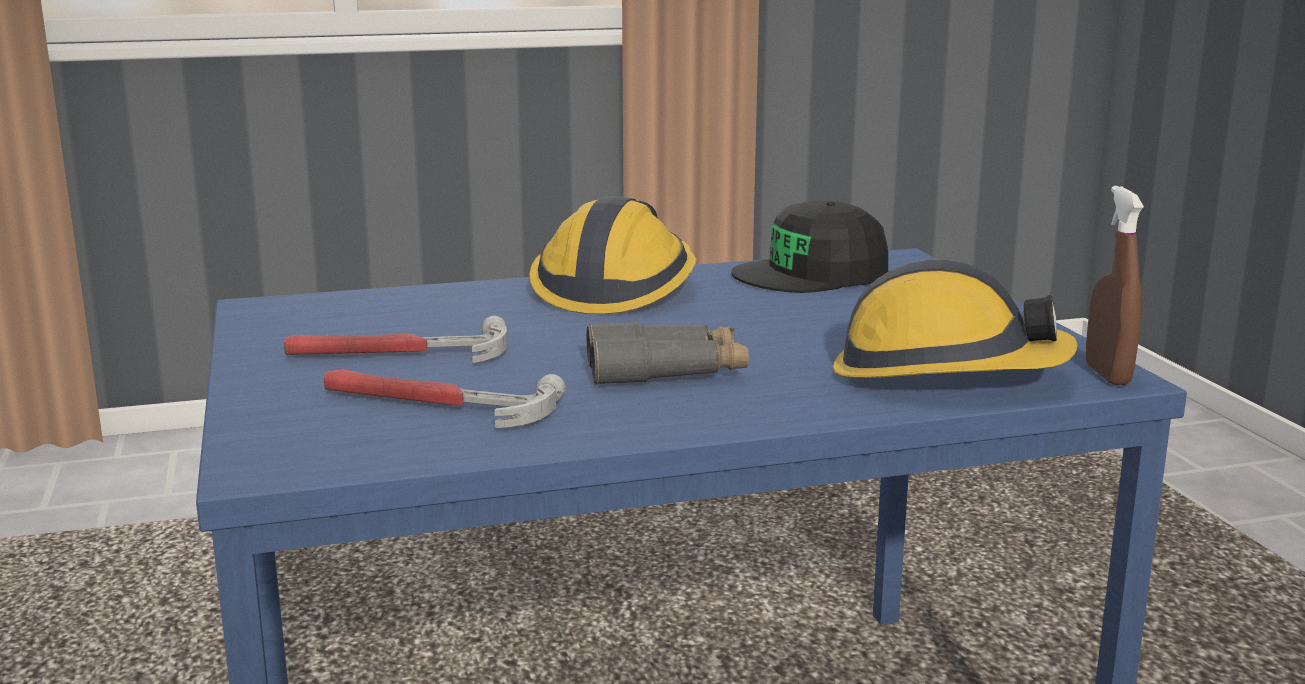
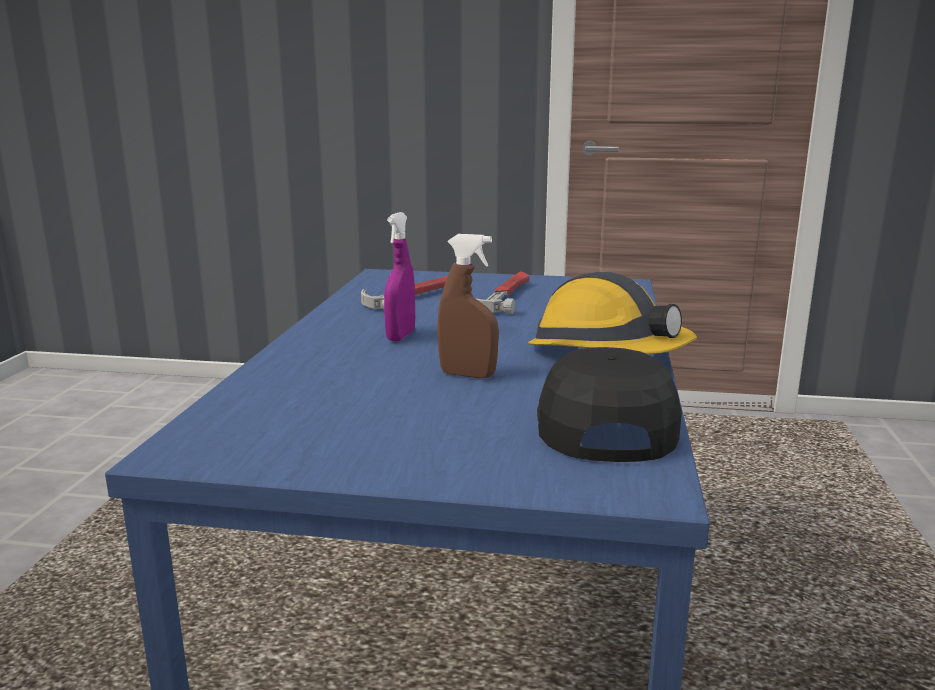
camera: 115 degrees right, 0 degrees up
(666, 371) = (401, 336): grey binoculars -> purple spray bottle
(945, 373) = (283, 400): hard hat -> none
(1107, 375) = (183, 452): brown spray bottle -> brown spray bottle (467, 375)

